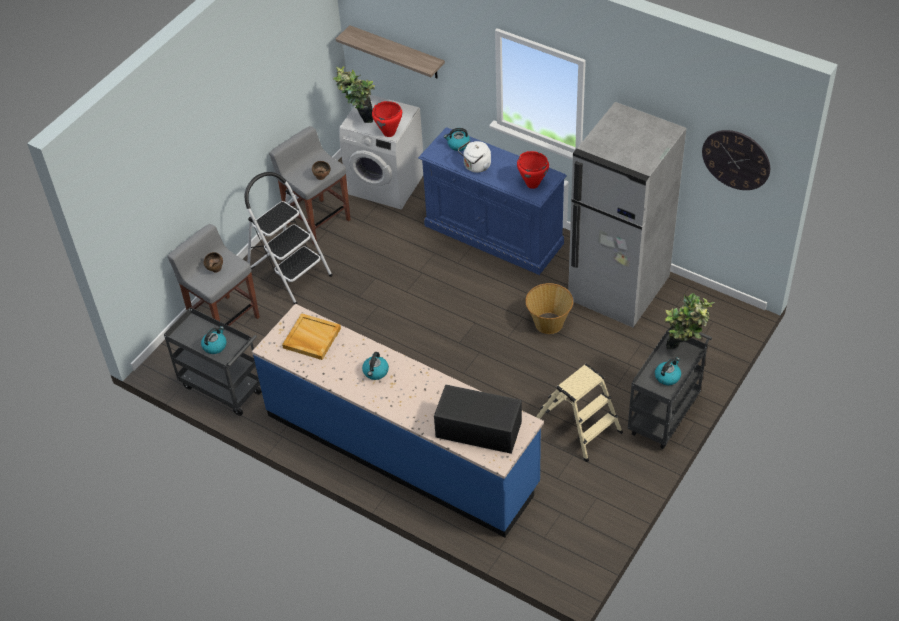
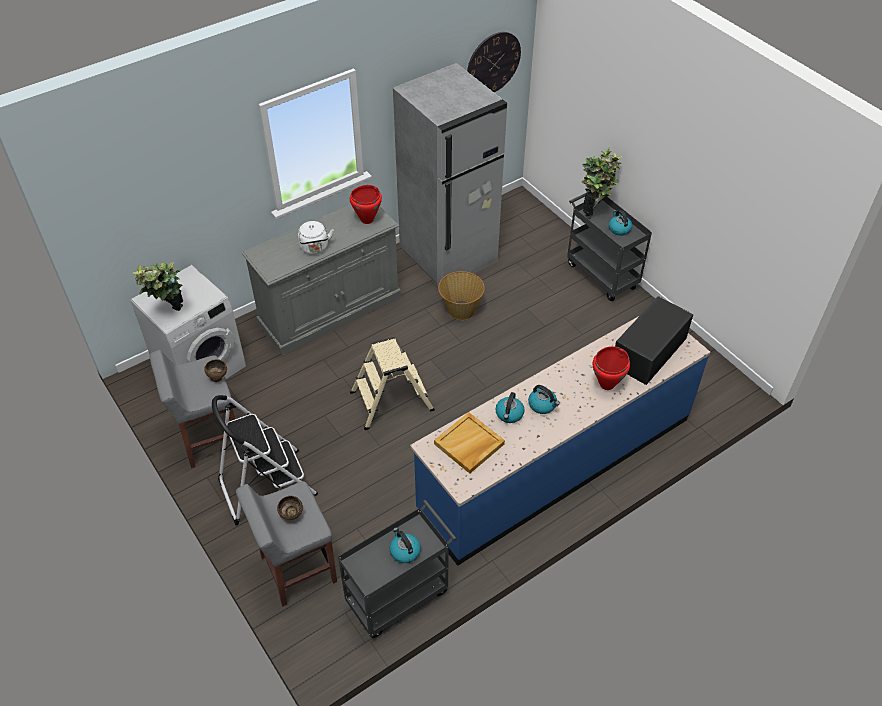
camera: 70 degrees left, 0 degrees up
(389, 133) = (210, 297): red cooking pot -> red cooking pot (607, 384)
(397, 52) = (150, 223): shelf -> none
(458, 145) = (275, 251): kettle -> kettle (509, 414)
(494, 235) = (331, 310): blue cabinet -> grey cabinet
(578, 426) = (586, 331): beige step ladder -> beige step ladder (392, 401)

